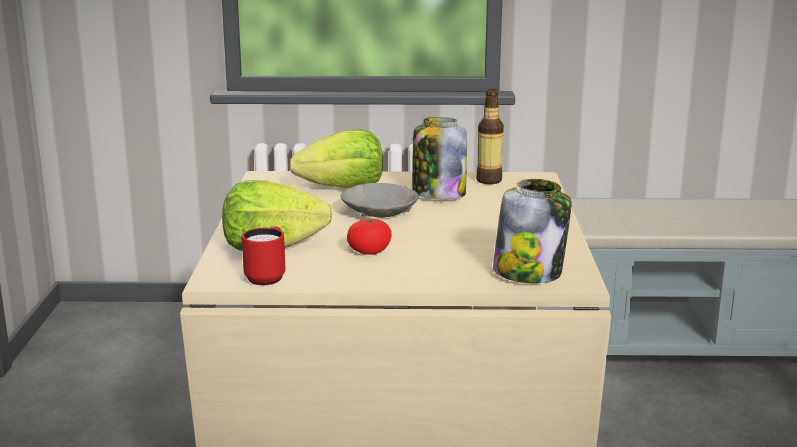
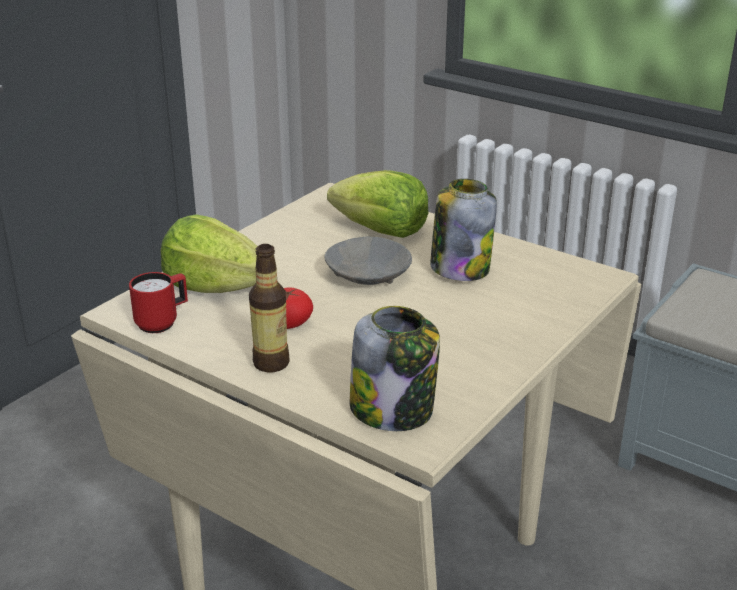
camera: 35 degrees right, 10 degrees up
(489, 180) = (541, 265): bottle -> bottle (271, 363)

